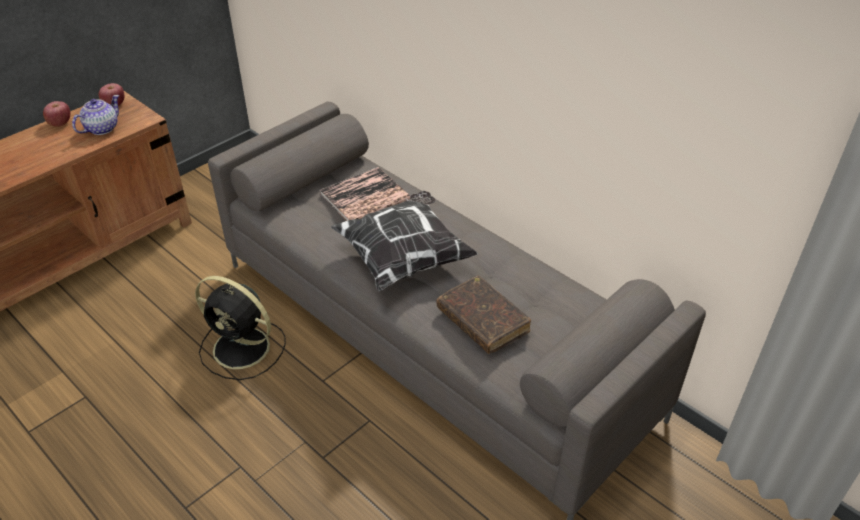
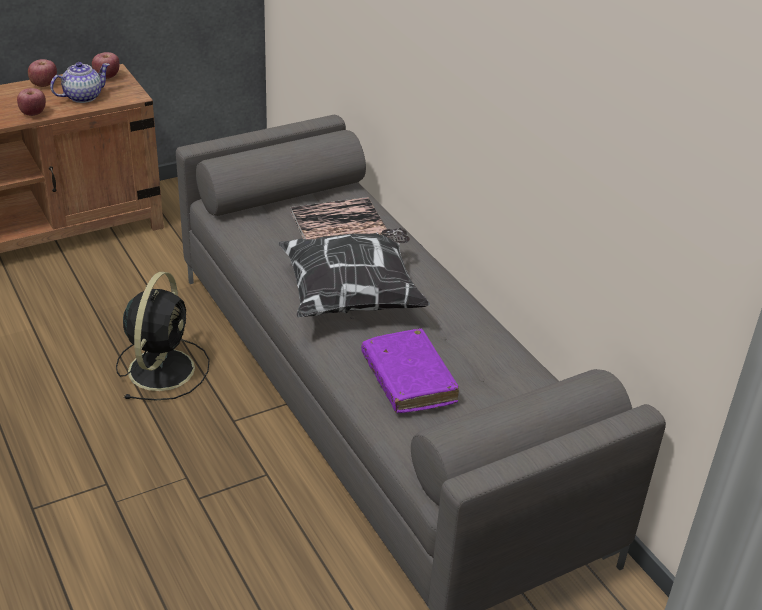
camera: 15 degrees right, 5 degrees down
(63, 154) = (33, 113): none -> apple
(243, 349) = (162, 367): black fan -> black fan turned 120 degrees counterclockwise
(482, 321) = (408, 380): brown book -> purple book

